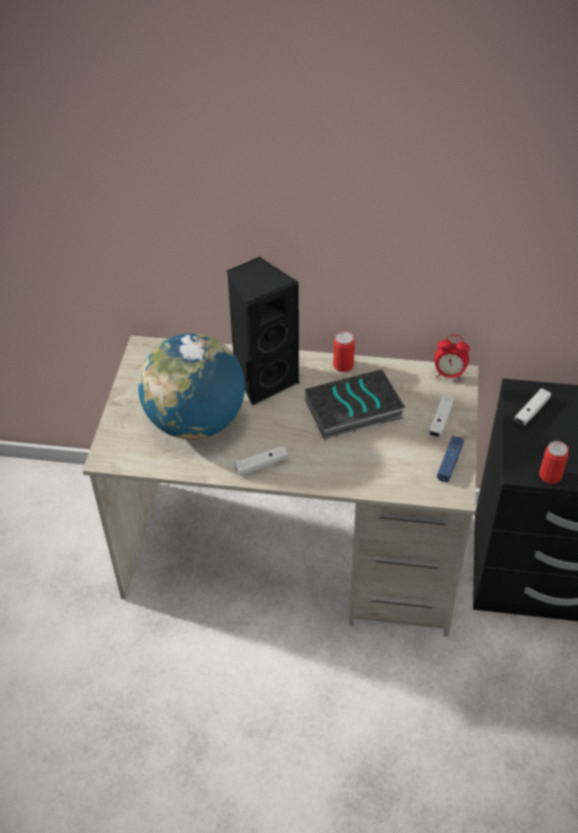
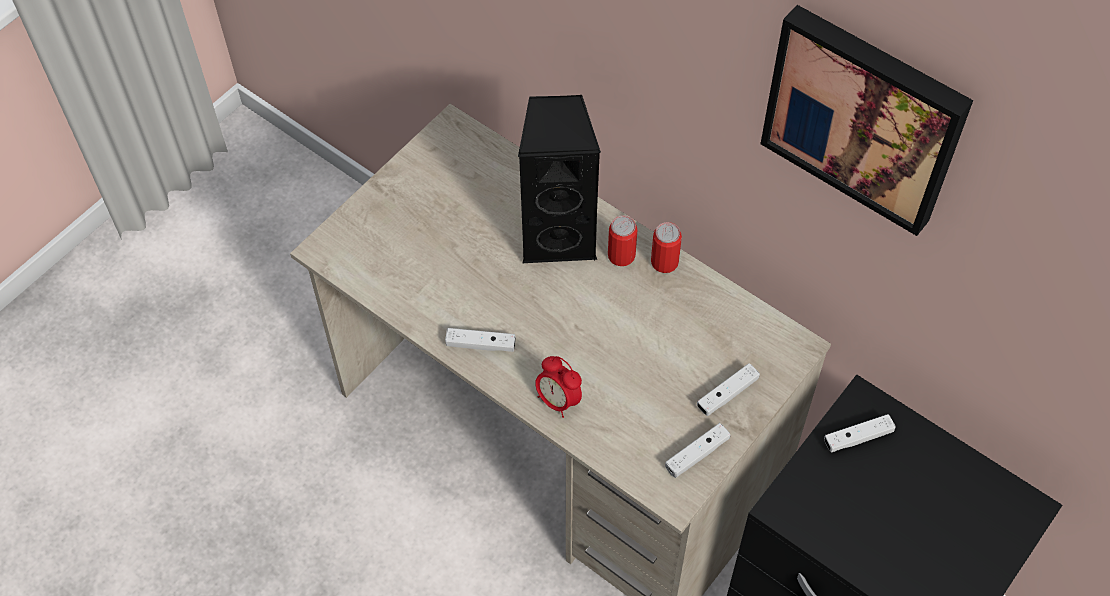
camera: 30 degrees right, 10 degrees up
(196, 422) = (446, 253): globe -> none
(353, 411) = (632, 328): book -> none
(449, 374) = (784, 338): alarm clock -> alarm clock (558, 400)
(449, 462) = (697, 454): blue game controller -> white game controller
(482, 165) = (865, 116): none -> picture
(550, 475) = (814, 533): can -> can (621, 255)

